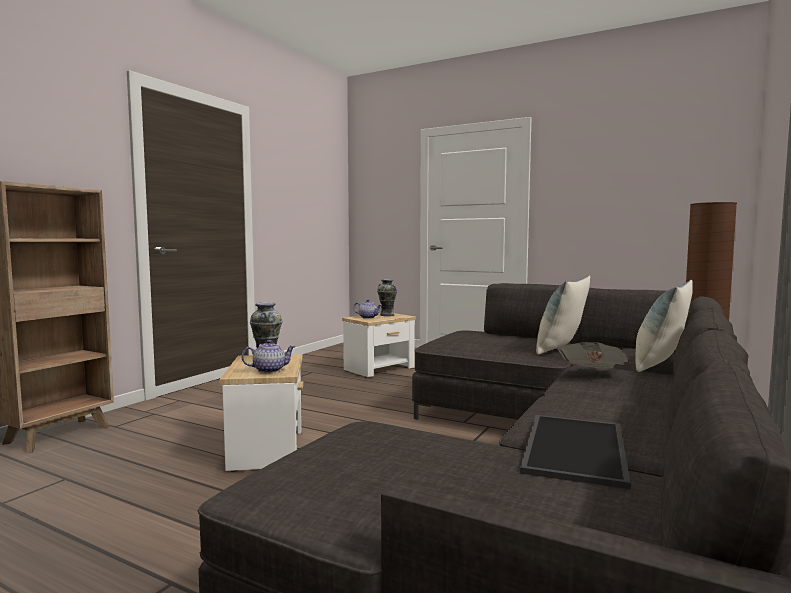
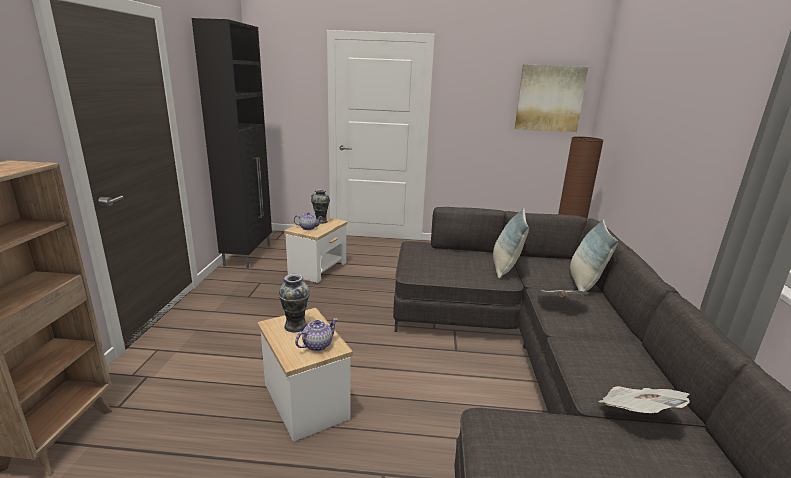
camera: 25 degrees left, 15 degrees up
(321, 354) = (248, 255): none -> black cabinet
(572, 447) = (636, 413): tray -> newspaper
(682, 173) = (549, 98): none -> picture

